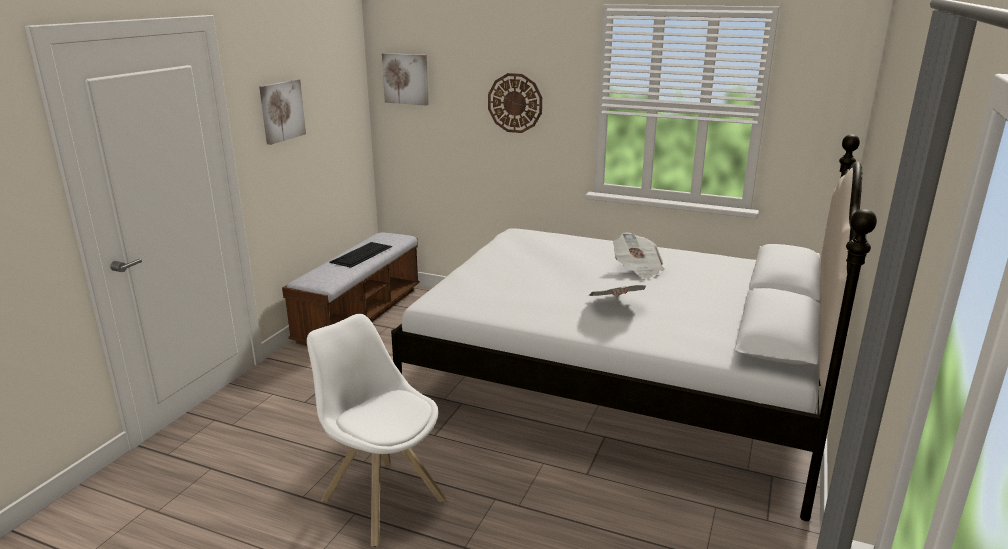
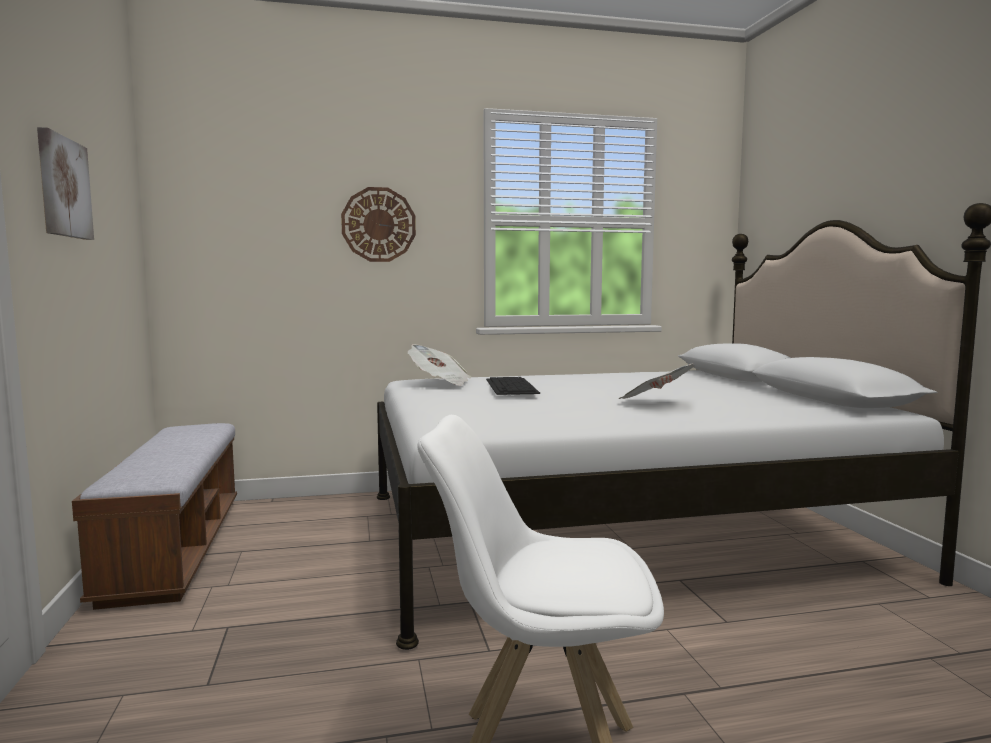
camera: 35 degrees left, 15 degrees down
(361, 254) = (178, 445): keyboard -> keyboard (511, 386)
(406, 78) = (212, 197): picture -> none
(637, 269) = (604, 383): newspaper -> newspaper (440, 382)

